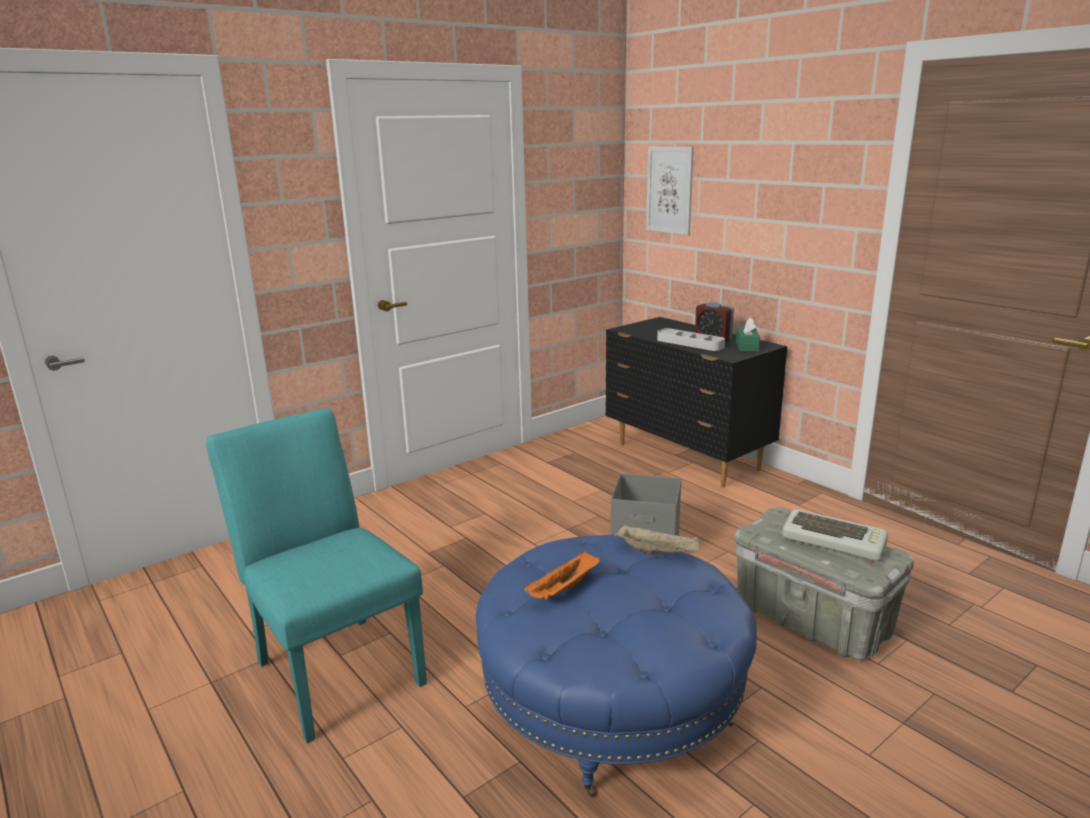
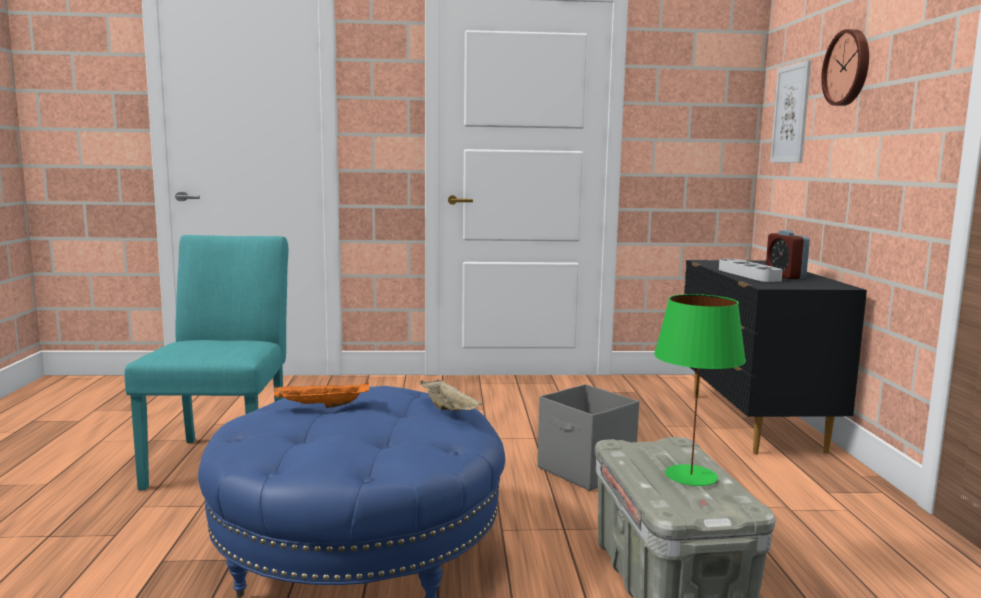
camera: 35 degrees right, 10 degrees down
(744, 163) = (848, 68): none -> wall clock
(747, 346) = (811, 284): green tissue box -> none
(834, 541) = (692, 475): keyboard -> green table lamp

